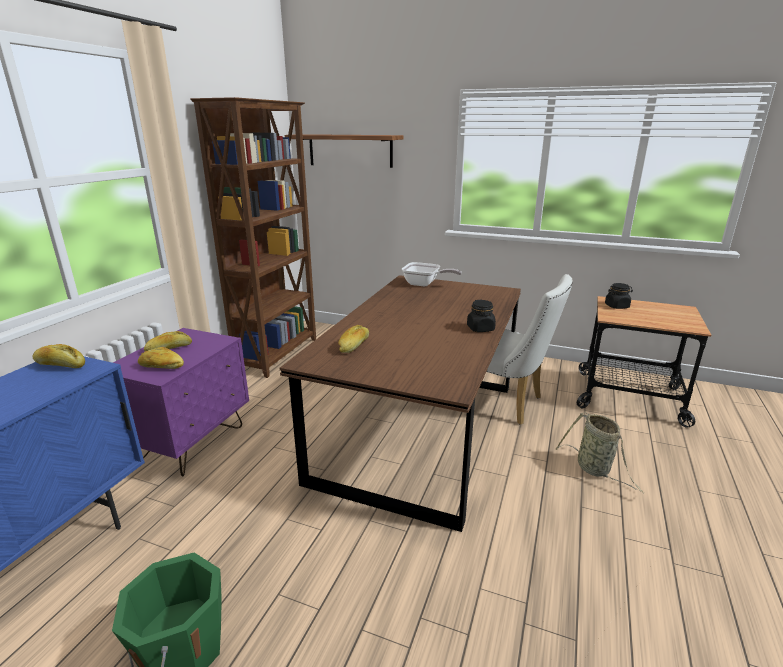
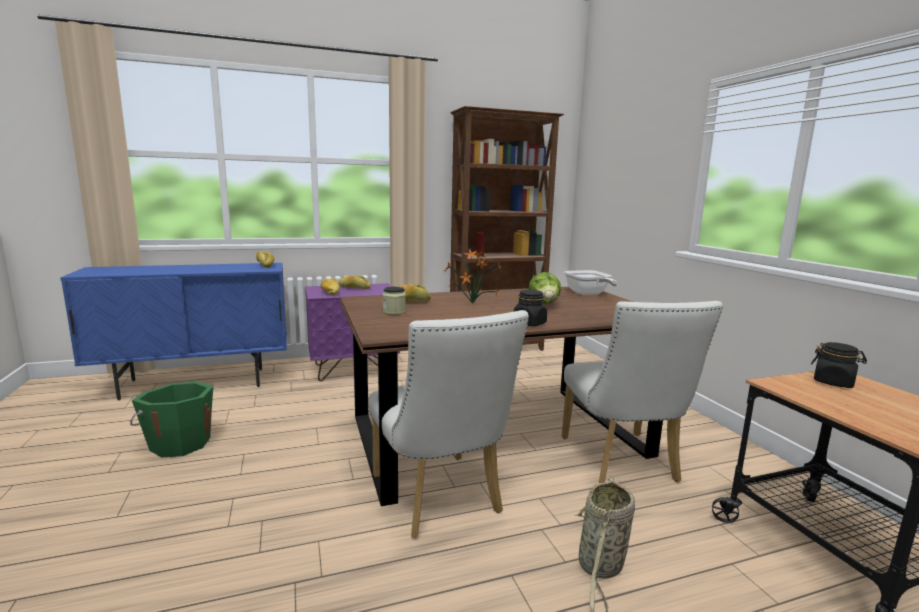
camera: 50 degrees right, 10 degrees down
(350, 150) = (613, 161): shelf -> none
(381, 361) = (394, 312): none -> jar
(396, 326) = (471, 303): none -> potted plant
(436, 306) = (544, 305): none -> lettuce
(479, 497) = (440, 500): none -> white chair

